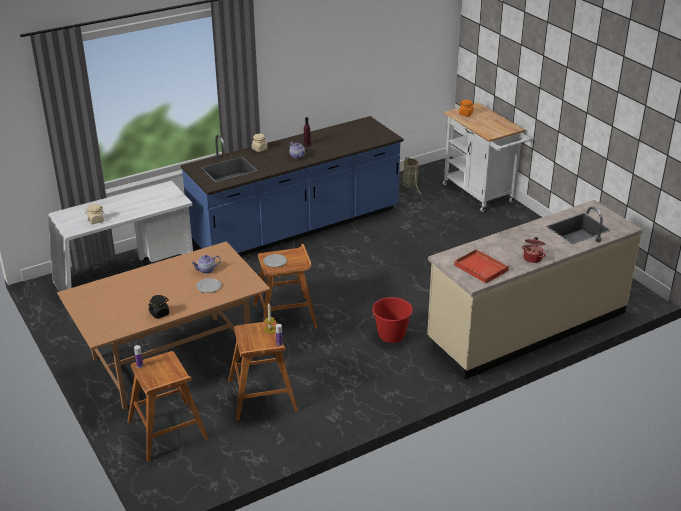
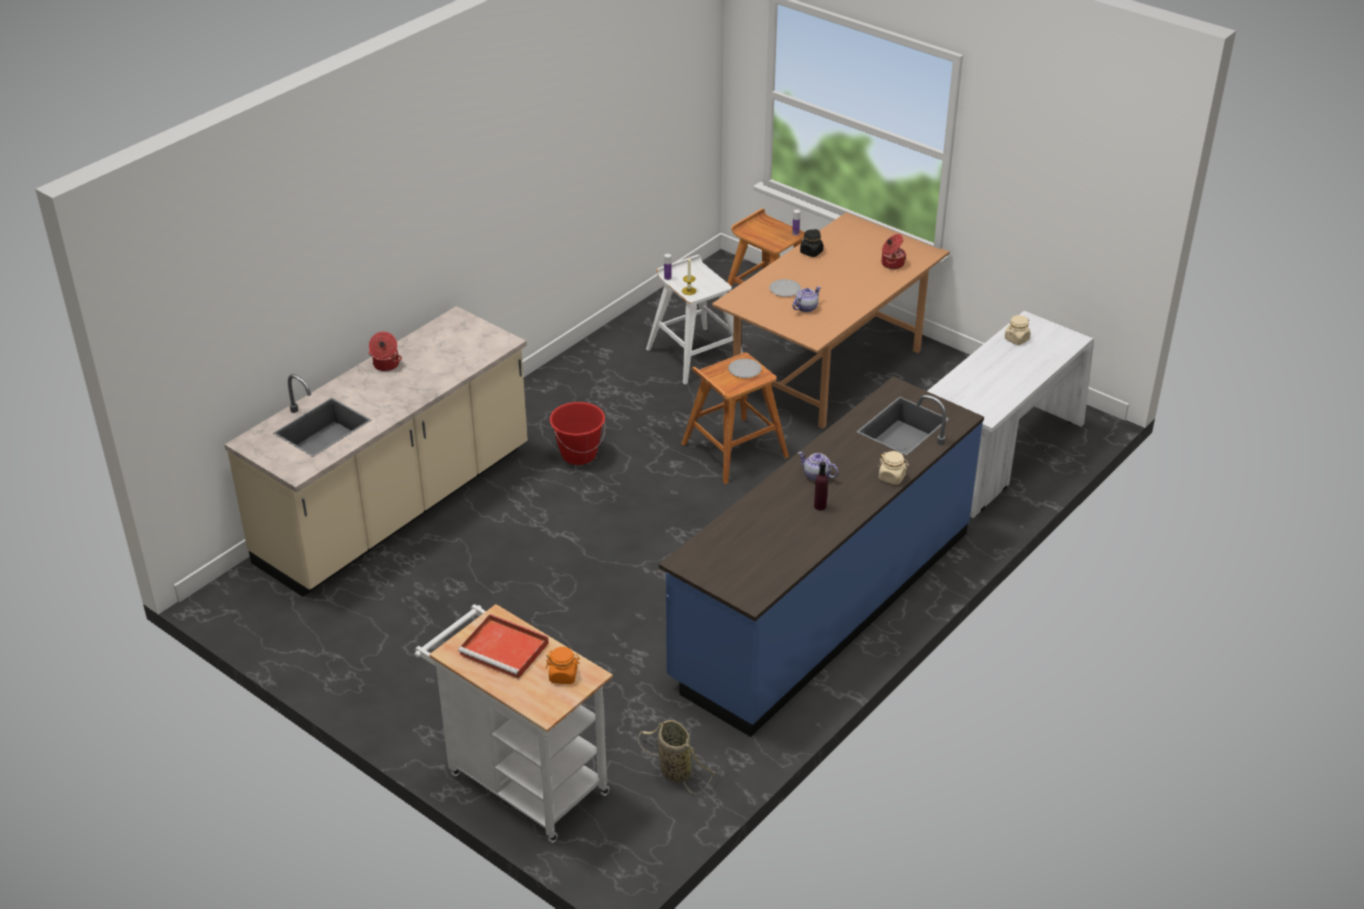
camera: 160 degrees right, 5 degrees up
(110, 290) = (892, 263): none -> cooking pot
(262, 396) = (694, 354): brown stool -> white stool
(480, 267) = (453, 338): red tray -> red tray (506, 649)

